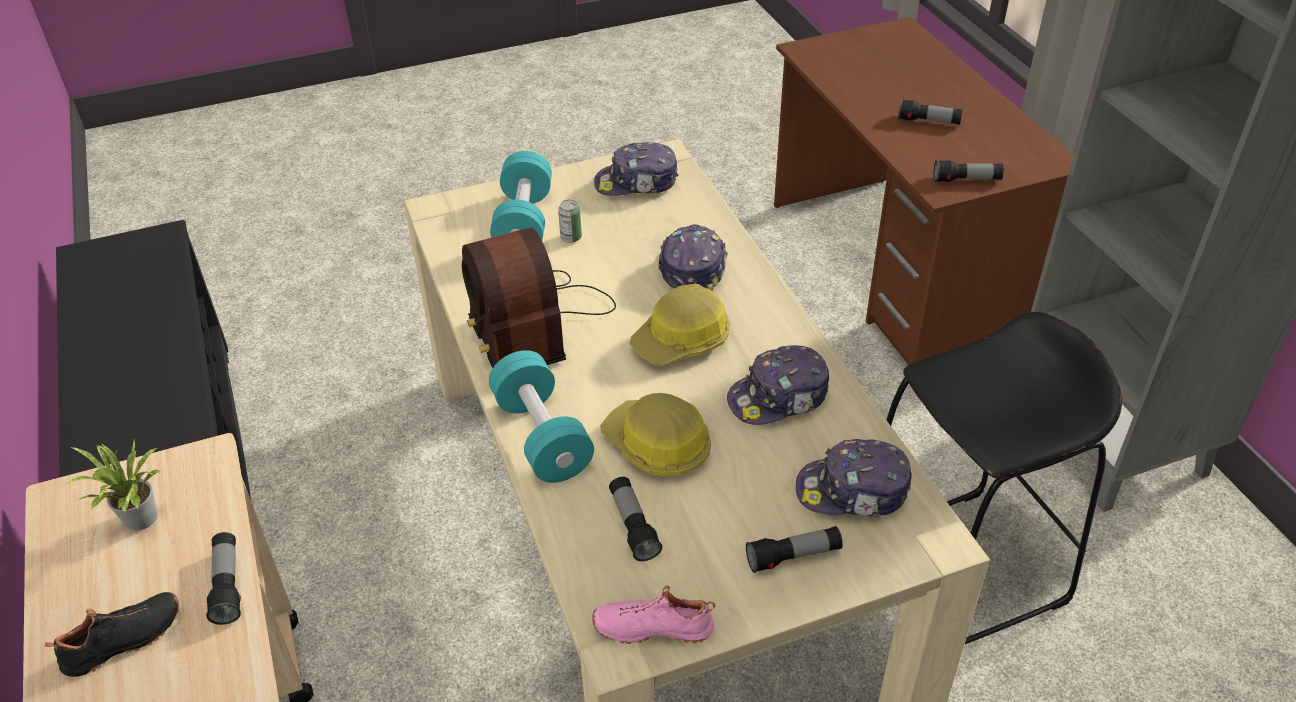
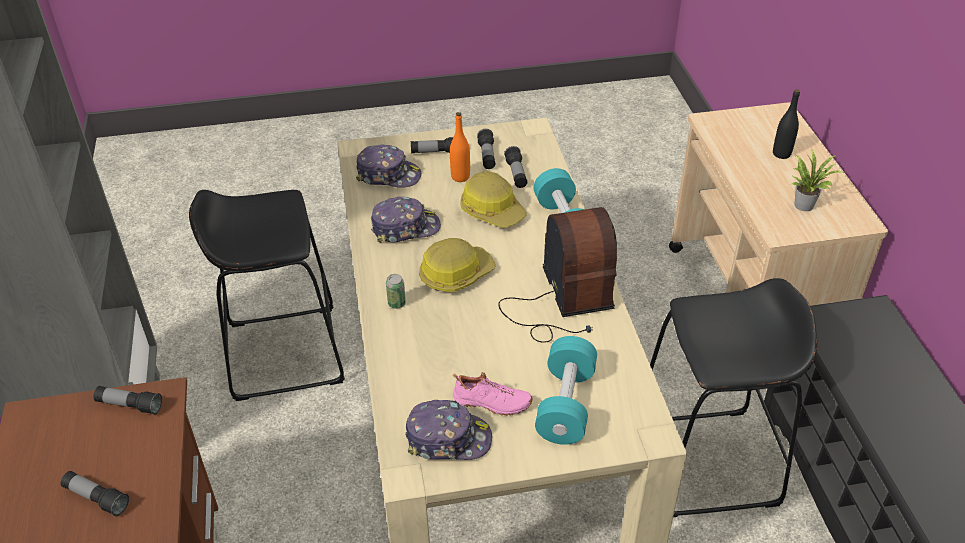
camera: 170 degrees left, 0 degrees up
(124, 642) = (781, 154): black shoe -> black bottle
(227, 585) = (737, 170): flashlight -> flashlight (487, 156)
(365, 504) = (705, 462): none -> black stool
(571, 237) = (524, 380): can -> can (396, 303)
(653, 626) = (515, 135): pink shoe -> pink shoe (491, 403)
(692, 267) = (427, 334): cap -> none
(729, 505) = (460, 177): none -> orange bottle

